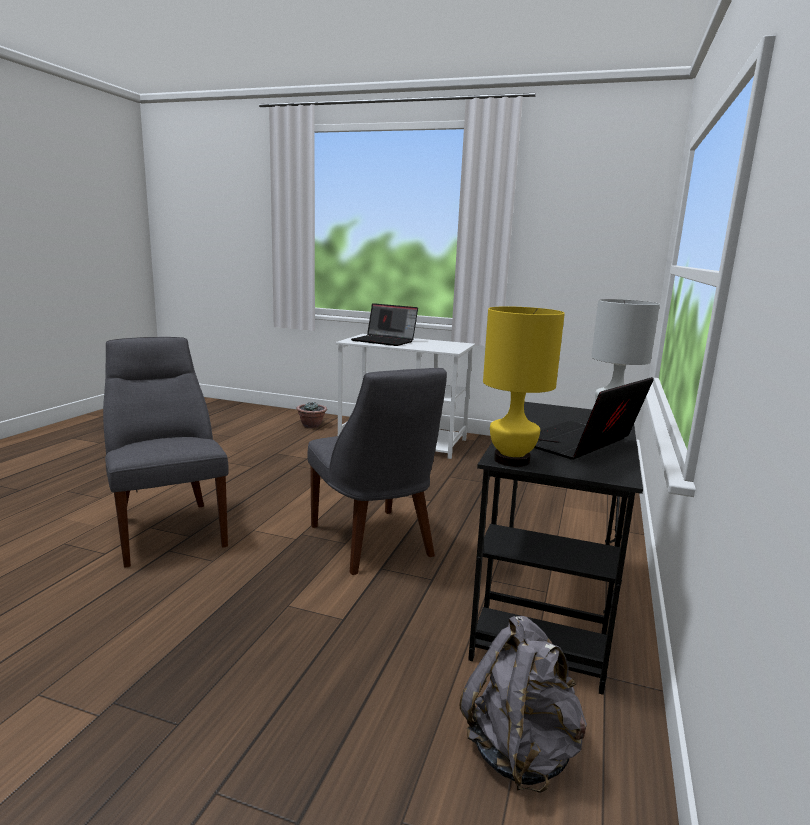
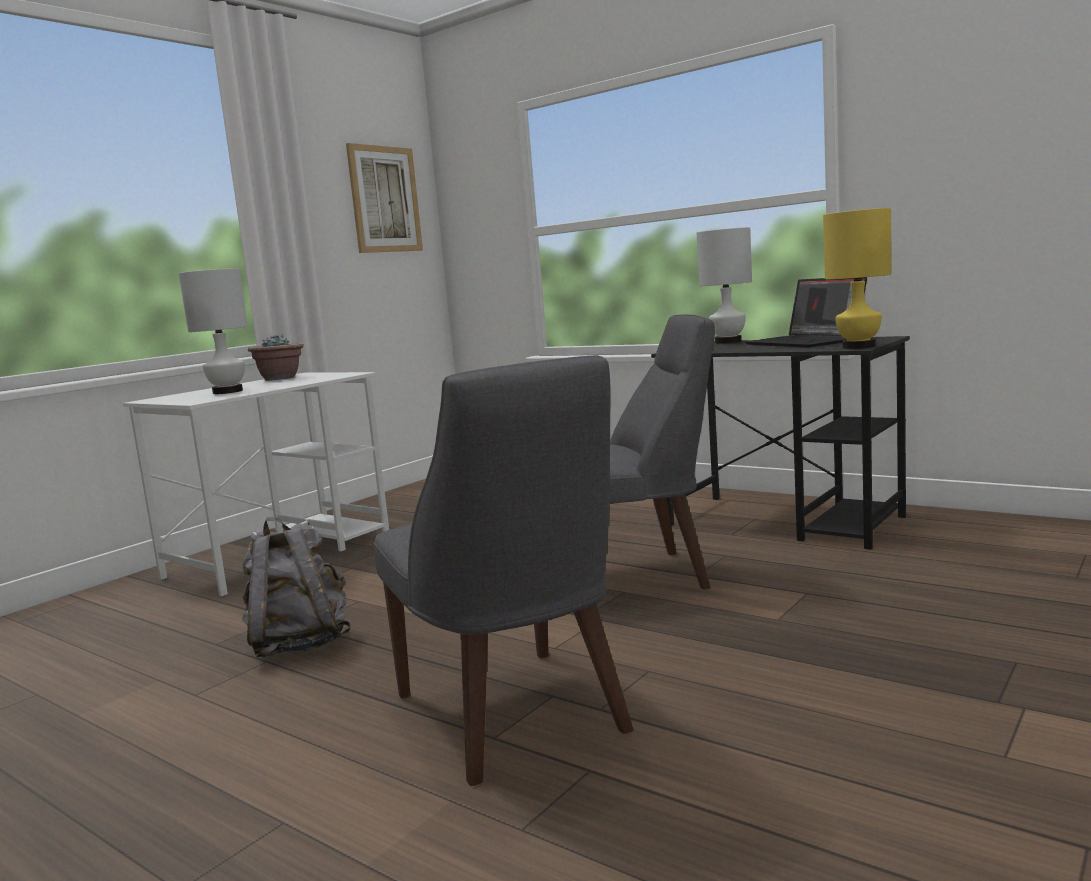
camera: 70 degrees left, 5 degrees down
(168, 529) = (515, 717): grey chair -> grey chair turned 105 degrees counterclockwise
(312, 425) = (93, 617): potted plant -> potted plant (280, 379)
(385, 341) = (228, 391): laptop -> white table lamp
(521, 750) = (980, 542): grey backpack -> grey backpack (299, 644)
(604, 228) = (385, 199): none -> picture

